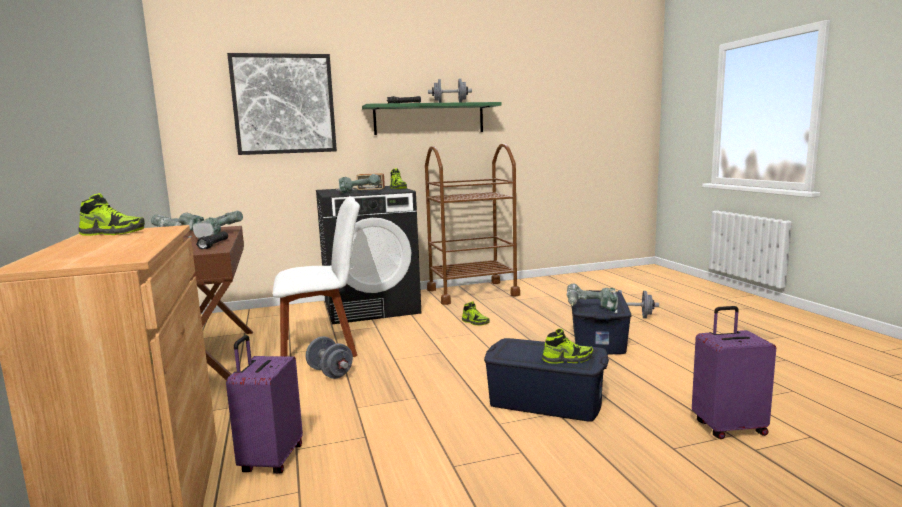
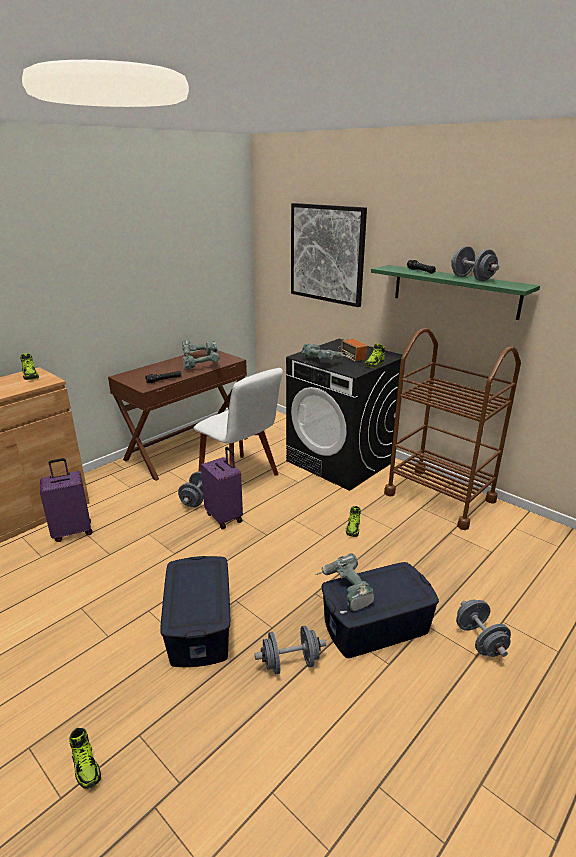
camera: 60 degrees right, 15 degrees up
(567, 359) = (187, 608): shoe -> shoe (86, 765)
(618, 372) = (290, 663): none -> grey dumbbell
(728, 427) = (196, 778): purple suitcase -> purple suitcase (225, 517)

